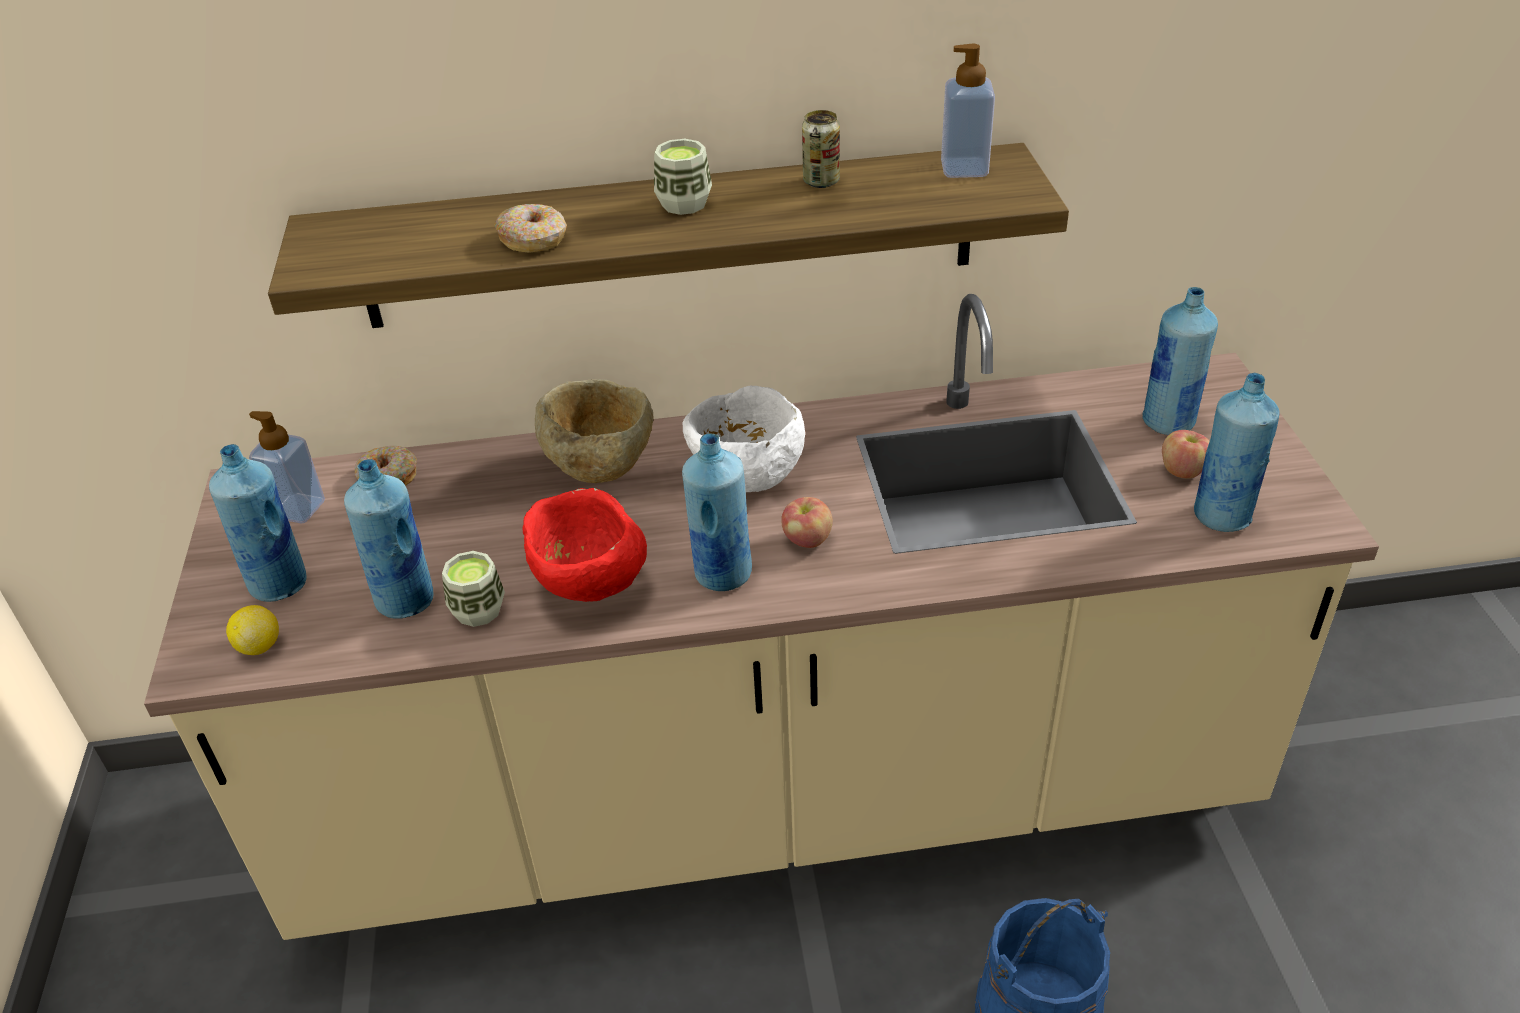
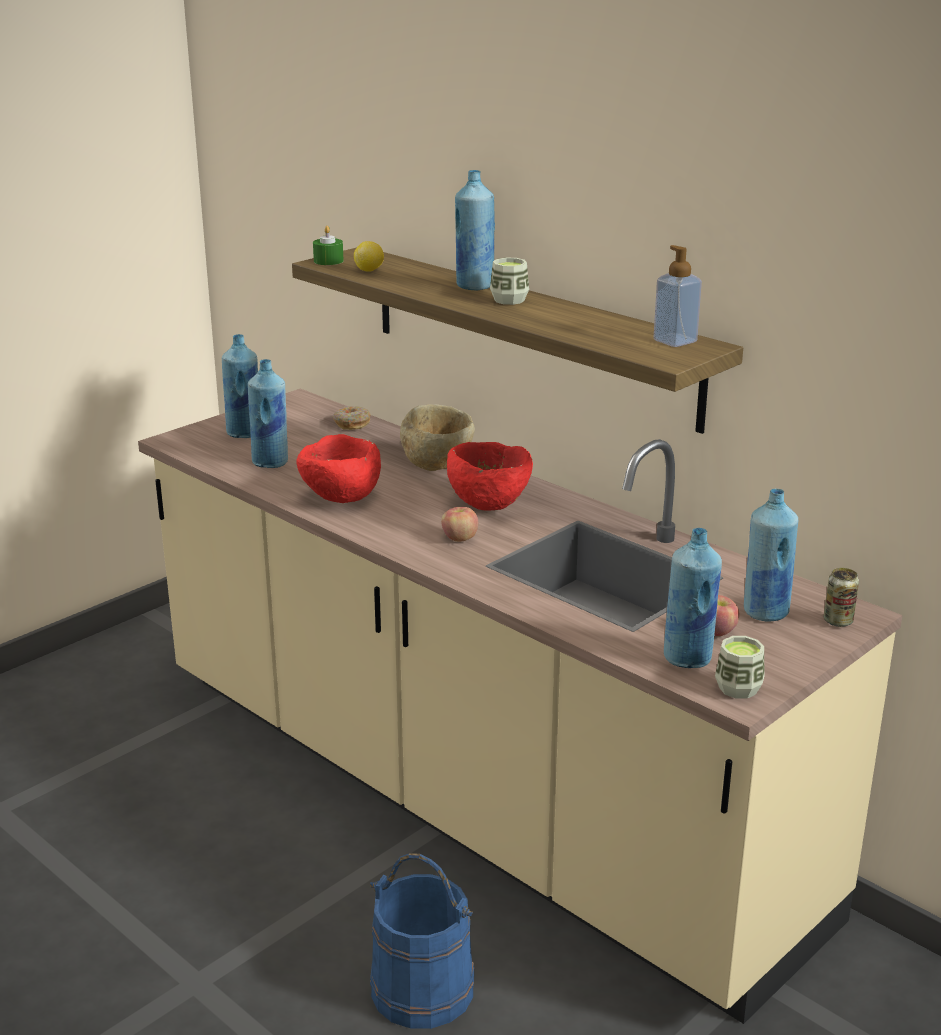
camera: 50 degrees right, 15 degrees down
(259, 646) = (200, 446): lemon -> lemon (369, 270)
(298, 509) = (300, 416): soap dispenser -> none
(314, 262) = (328, 261): none -> green candle
(478, 610) = (286, 480): cup -> cup (738, 688)
(534, 239) = (419, 286): donut -> none
(722, 574) = (397, 526): blue bottle -> blue bottle (475, 286)
(746, 476) = (489, 504): white bowl -> red bowl
(821, 181) = (591, 317): can -> can (838, 621)

